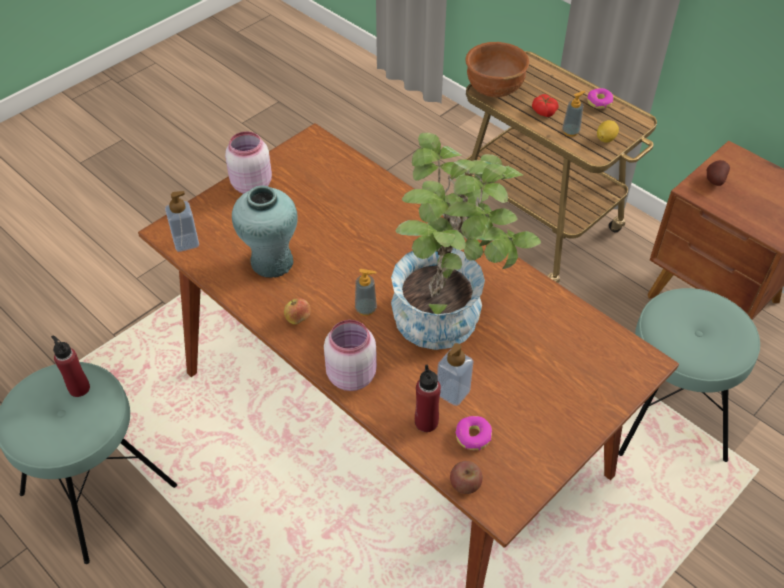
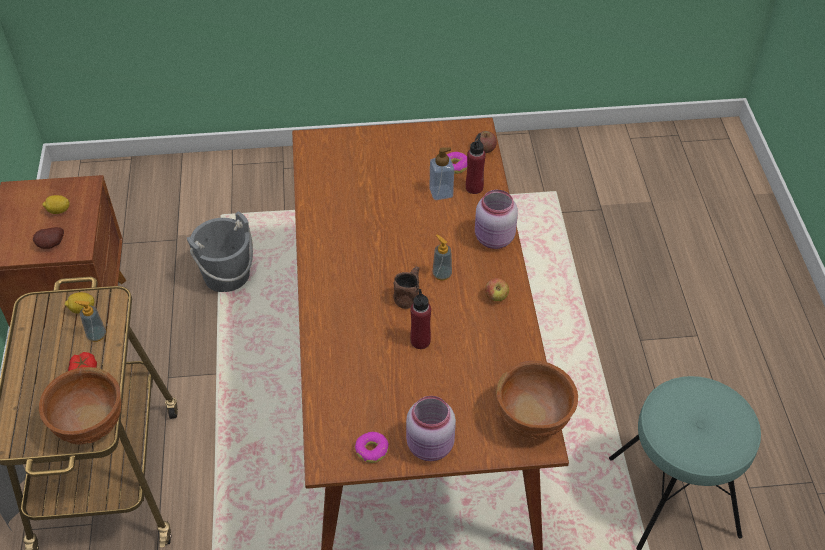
camera: 140 degrees left, 0 degrees up
(79, 388) = (677, 429): red bottle -> red bottle (420, 341)
(186, 242) = (533, 420): soap dispenser -> brown bowl
(272, 262) = (477, 355): turquoise vase -> none
(376, 274) = (409, 294): none -> brown mug
(449, 319) = (394, 233): potted plant -> none
(599, 102) = (30, 345): donut -> donut (372, 450)
(665, 414) = (226, 275): turquoise stool -> grey bucket
(756, 204) = (58, 211): none -> lemon

